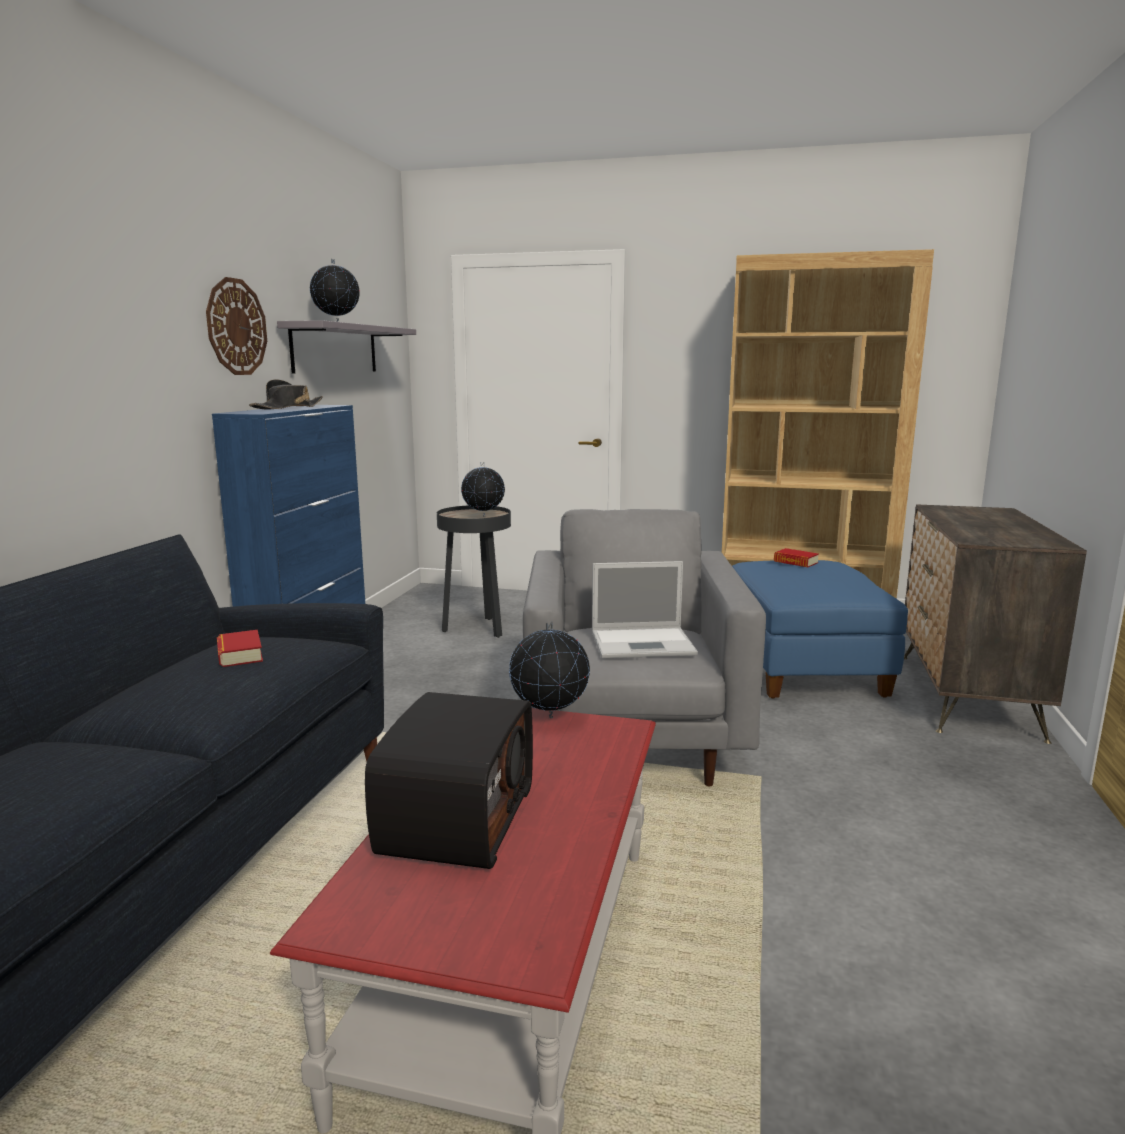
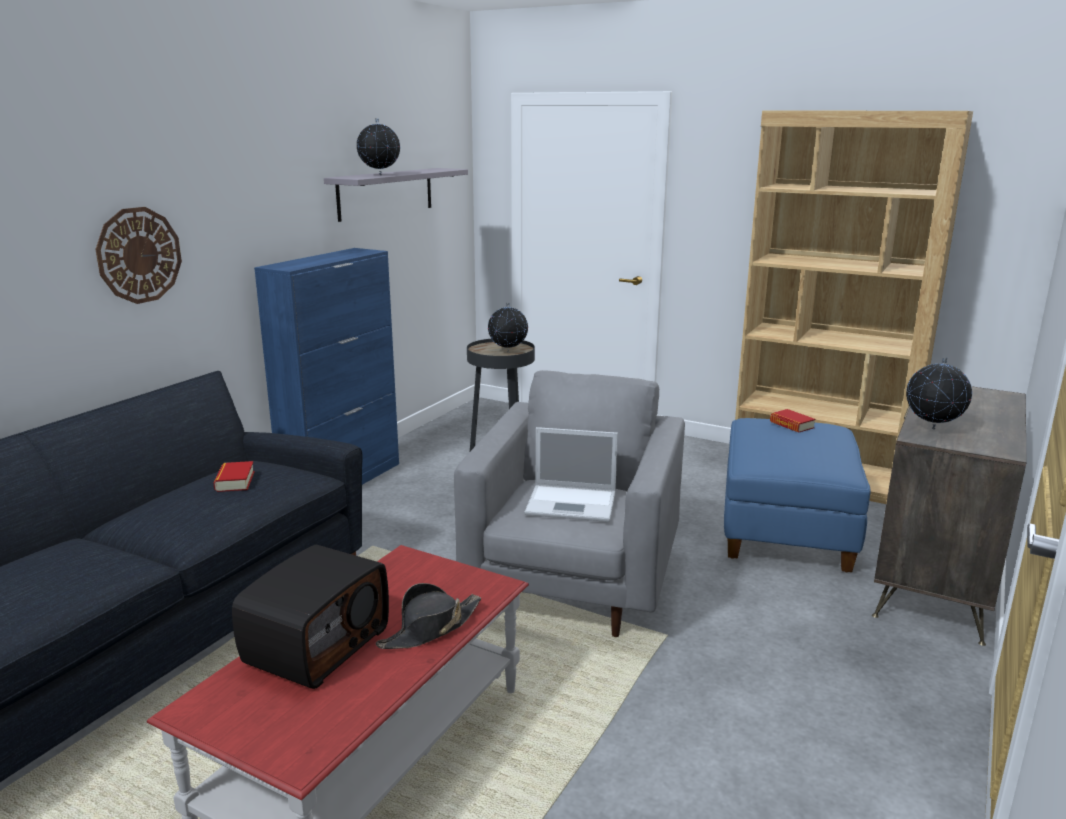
camera: 15 degrees right, 5 degrees up
(236, 327) = (282, 189): wall clock -> wall clock (139, 255)
(287, 408) = (325, 257): black hat -> black hat (430, 629)
(549, 717) = (444, 567): globe -> globe (932, 429)

